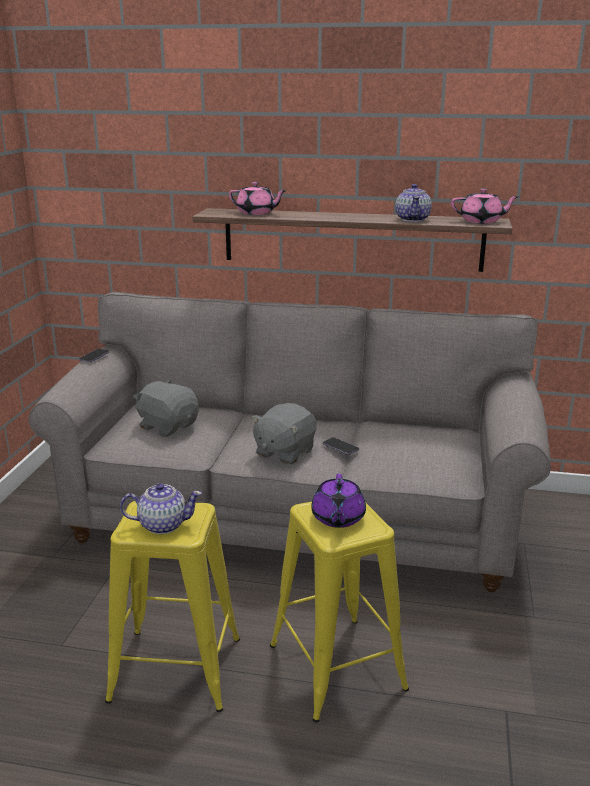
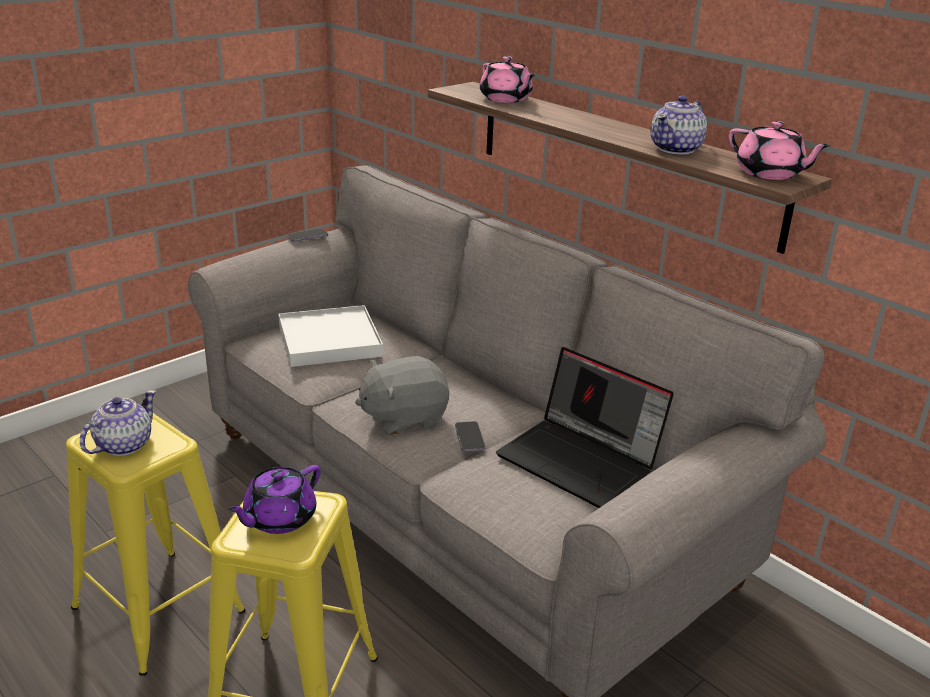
camera: 35 degrees right, 5 degrees up
(162, 525) = (123, 445): teapot -> teapot turned 90 degrees counterclockwise
(168, 426) = (329, 341): grey plush toy -> white tray
(418, 435) = (581, 461): none -> laptop

